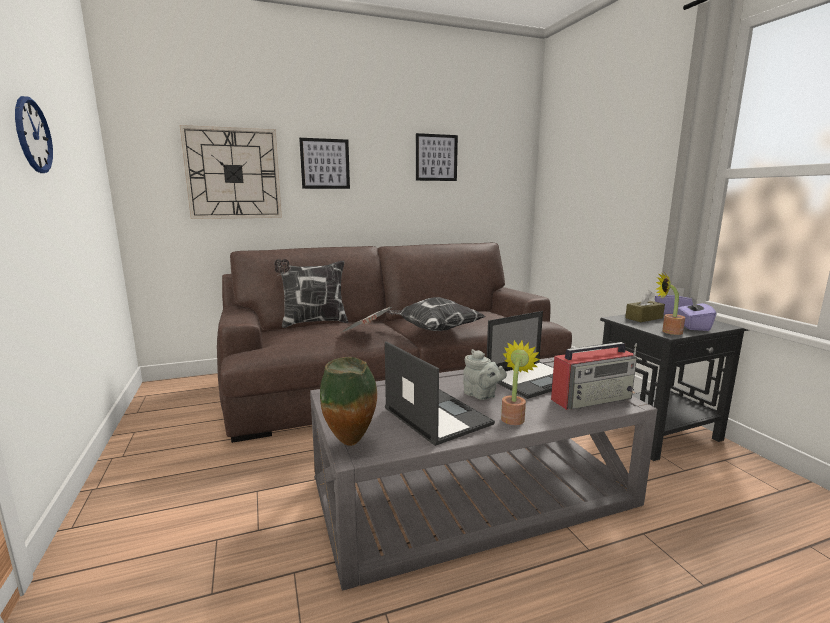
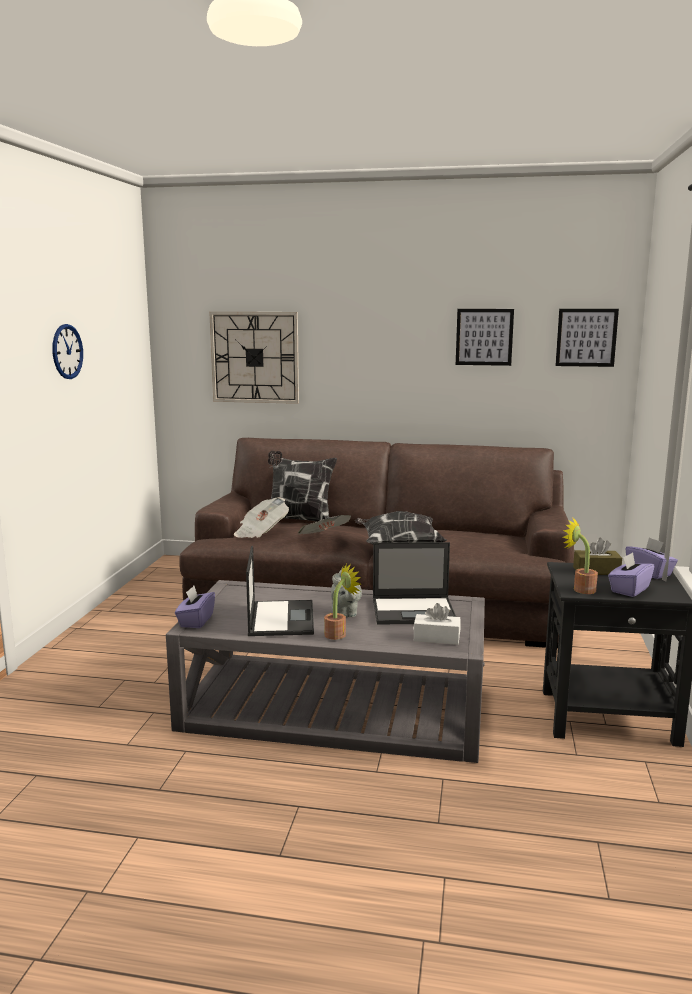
camera: 30 degrees right, 0 degrees up
(296, 337) = (261, 532): none -> newspaper
(325, 164) = (347, 346): picture -> picture (586, 337)
(351, 444) = (195, 621): vase -> purple tissue box
(592, 399) = (436, 638): radio -> white tissue box

